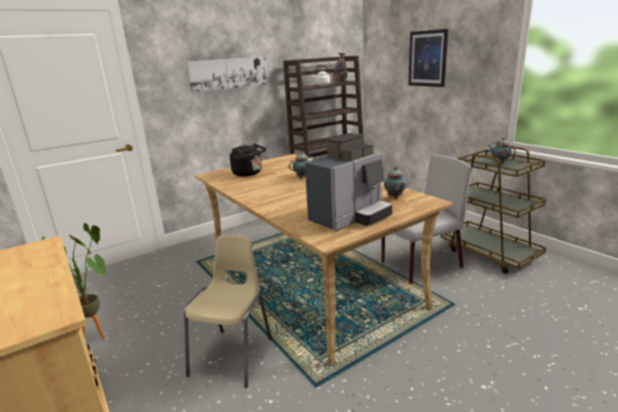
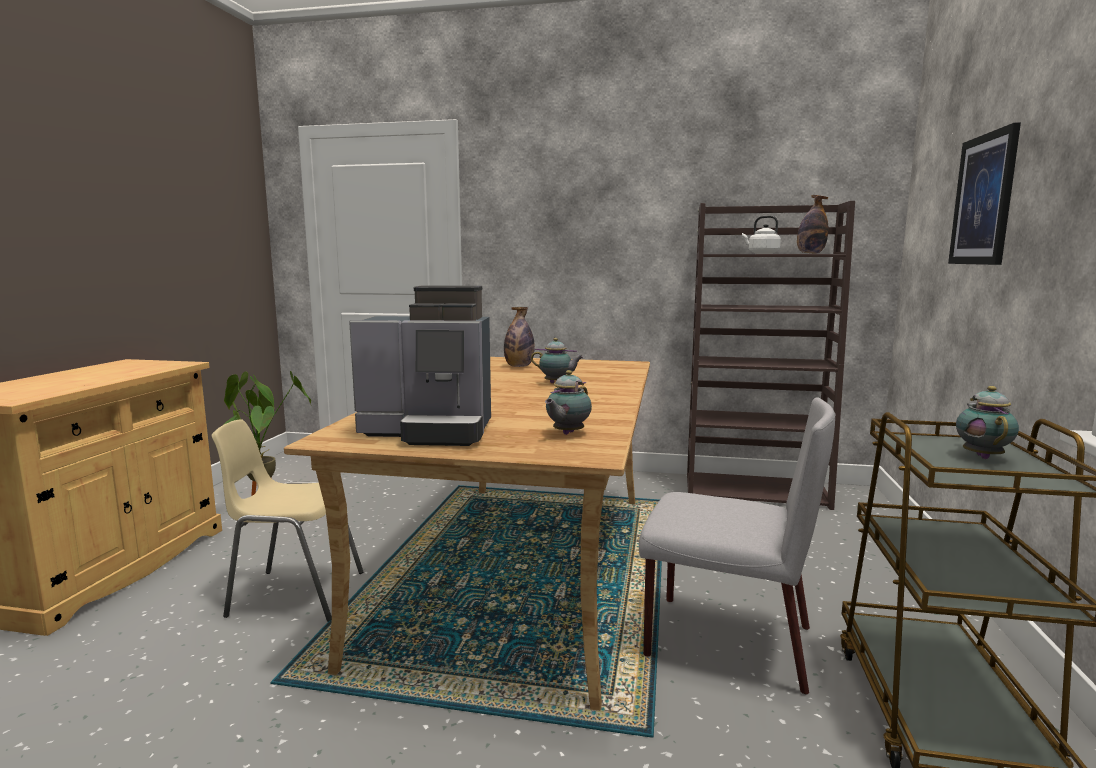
camera: 45 degrees right, 10 degrees down
(228, 73) = (596, 222): picture -> none
(233, 355) = (294, 594): beige chair -> beige chair turned 150 degrees counterclockwise
(249, 173) = (519, 366): black kettle -> bottle

